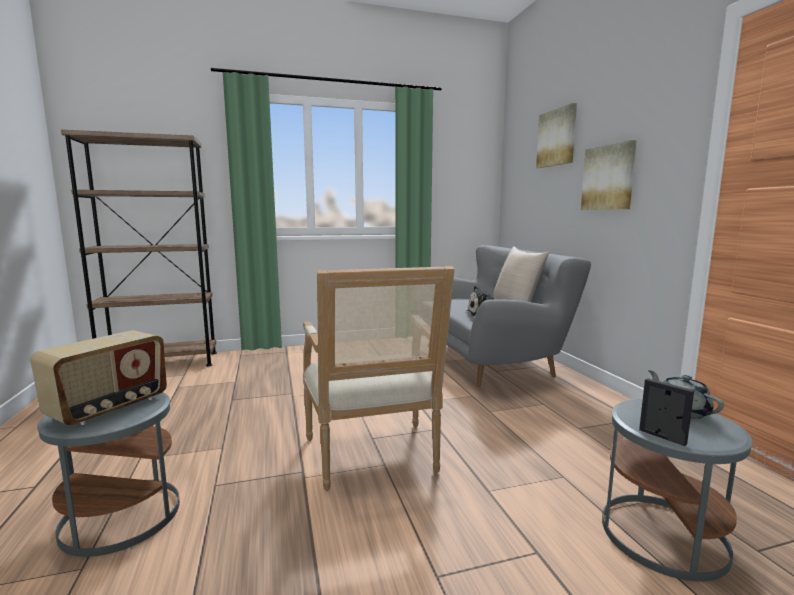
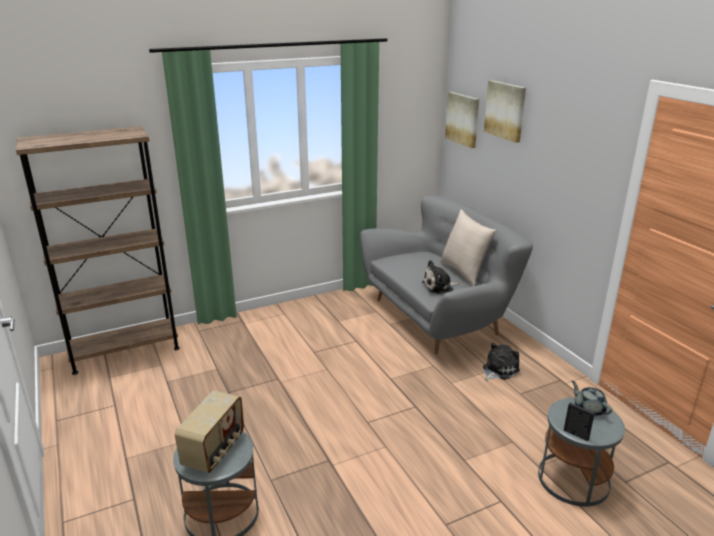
camera: 10 degrees left, 15 degrees up
(374, 458) = (376, 441): armchair -> none
(552, 404) = (498, 370): none -> plush toy
(608, 177) = (551, 172): picture -> picture (463, 119)

